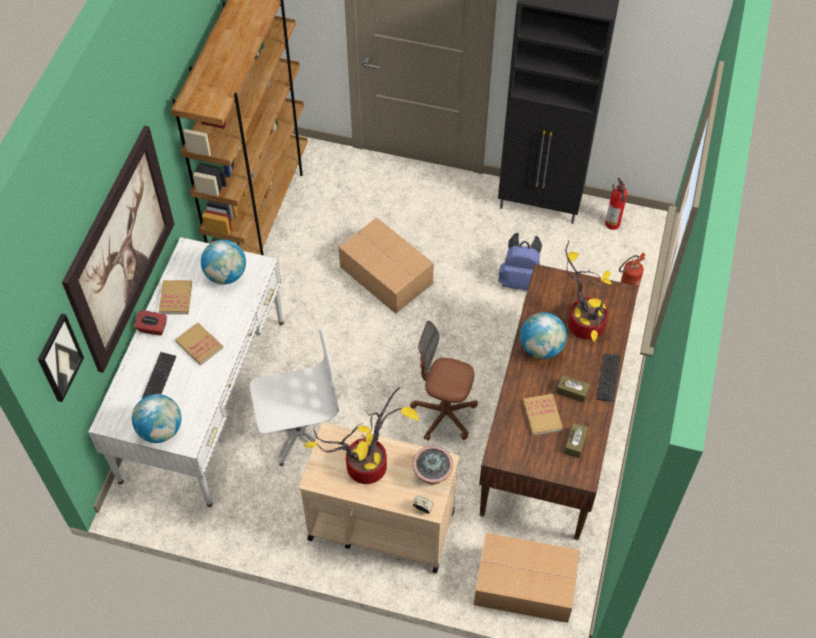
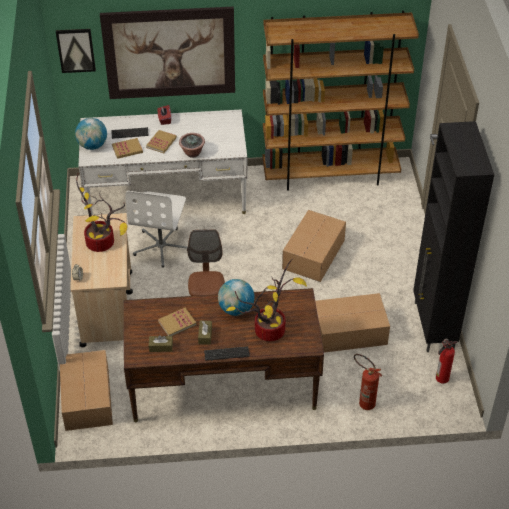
camera: 70 degrees right, 10 degrees down
(176, 298) = (192, 122): book -> book (127, 149)
(226, 275) = (221, 138): globe -> none
(298, 431) = (161, 246): white office chair -> white office chair turned 45 degrees clockwise
(432, 475) = (105, 276): potted plant -> potted plant (192, 153)
(520, 280) = (351, 332): blue backpack -> cardboard box

